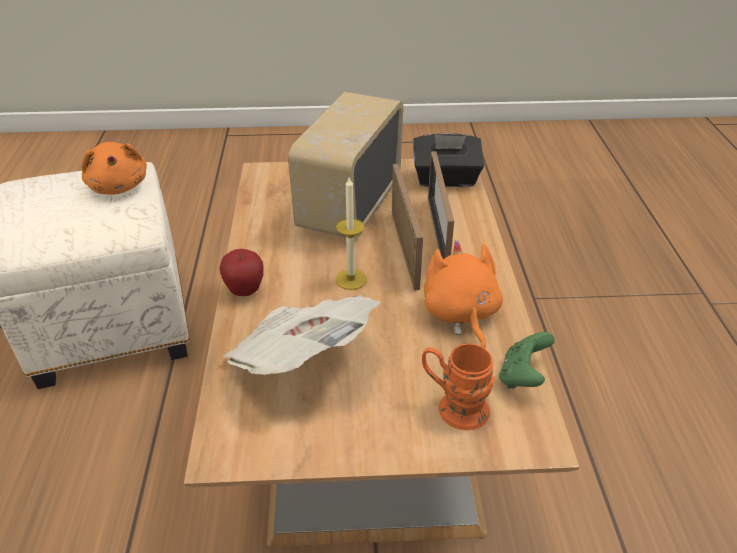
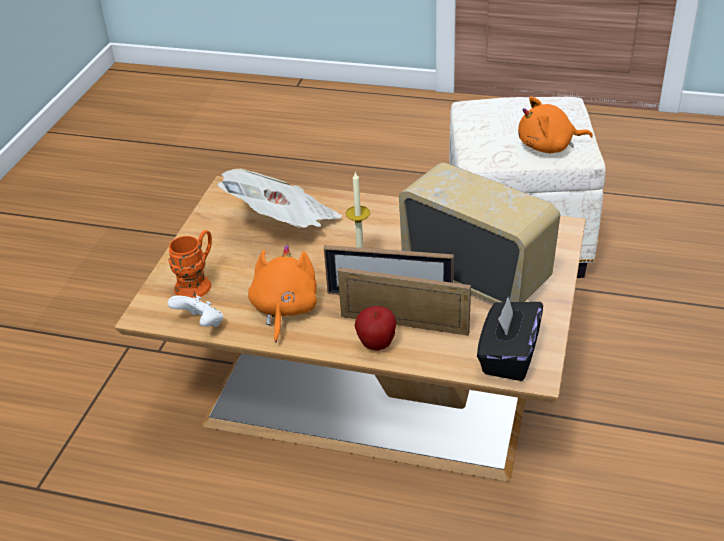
camera: 110 degrees right, 0 degrees up
(245, 291) = (372, 205): apple -> apple (376, 345)
(461, 315) = (284, 310): orange plush toy -> orange plush toy turned 90 degrees counterclockwise
(522, 376) = (201, 324): green game controller -> white game controller

